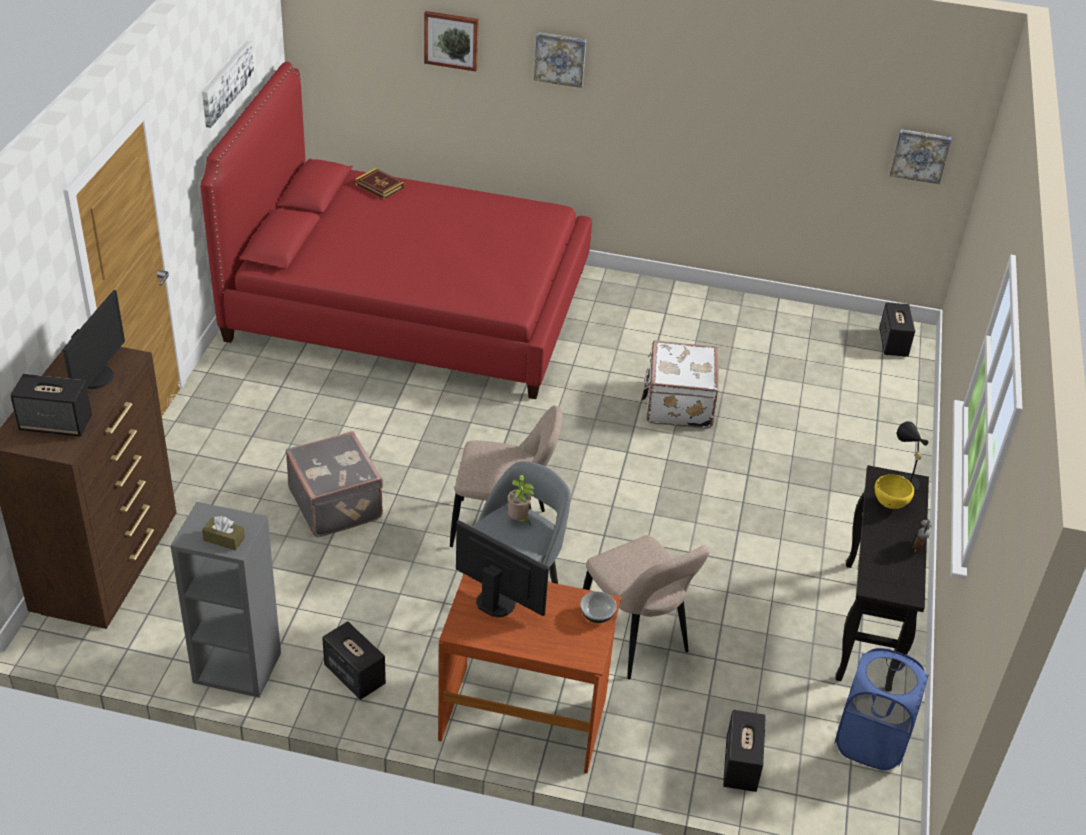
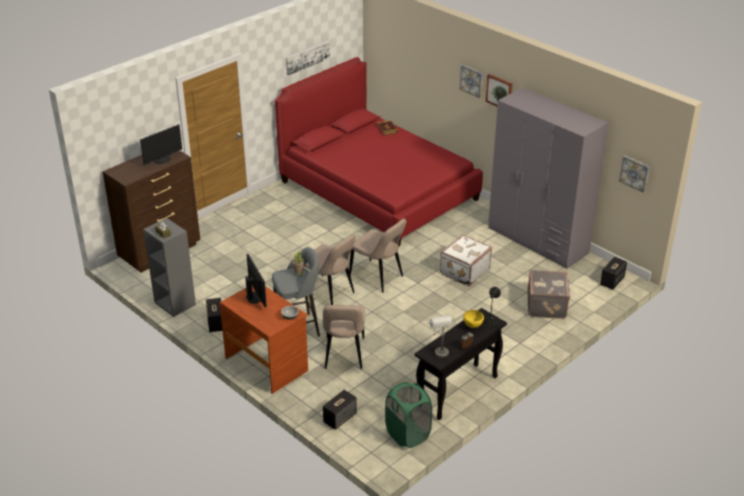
camera: 35 degrees right, 5 degrees down
(56, 424) = (133, 171): speaker -> none
(337, 503) = (269, 259): grey suitcase -> grey suitcase (547, 305)
(451, 40) = (428, 61): picture -> picture (499, 92)
(556, 467) = (378, 277): none -> beige chair
(733, 311) = (537, 240): none -> grey wardrobe
(870, 742) = (408, 434): blue laundry basket -> green laundry basket
(887, 570) = (440, 350): none -> grey table lamp

